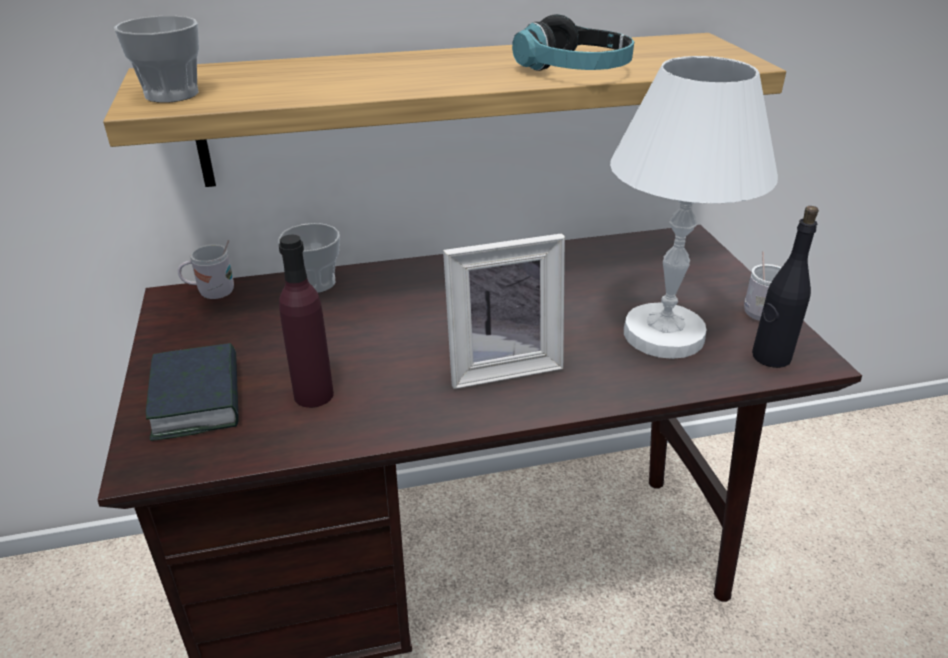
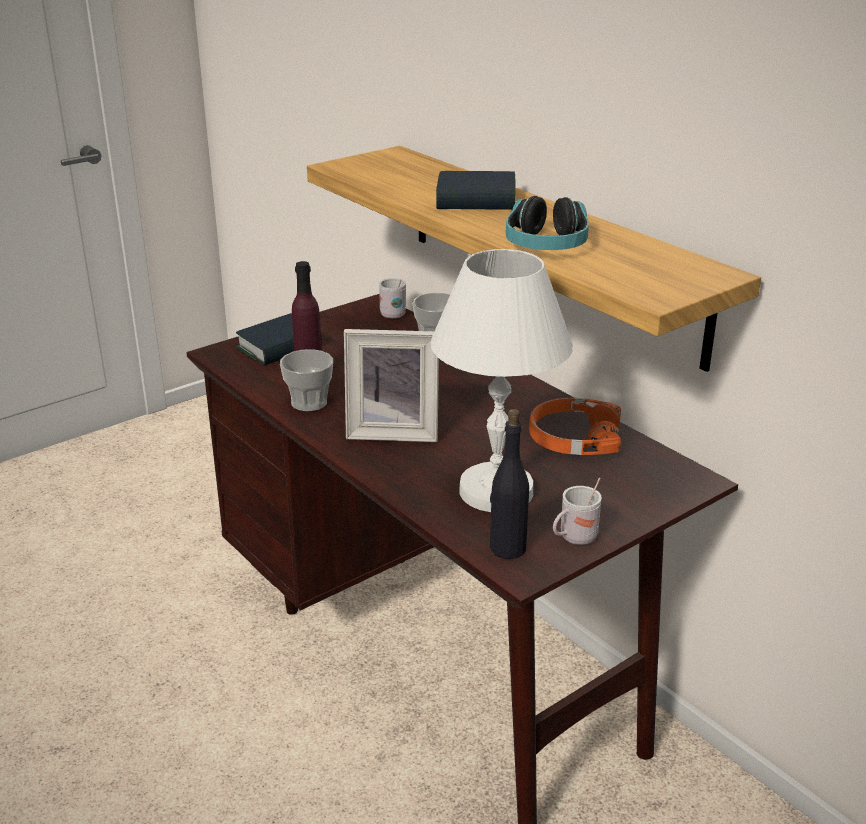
camera: 65 degrees right, 5 degrees down
(171, 94) = (360, 165): cup -> cup (309, 402)
(400, 71) = (476, 200): none -> book
(501, 365) = (393, 431): picture frame -> picture frame turned 45 degrees counterclockwise
(587, 268) = (573, 439): none -> orange headphones

